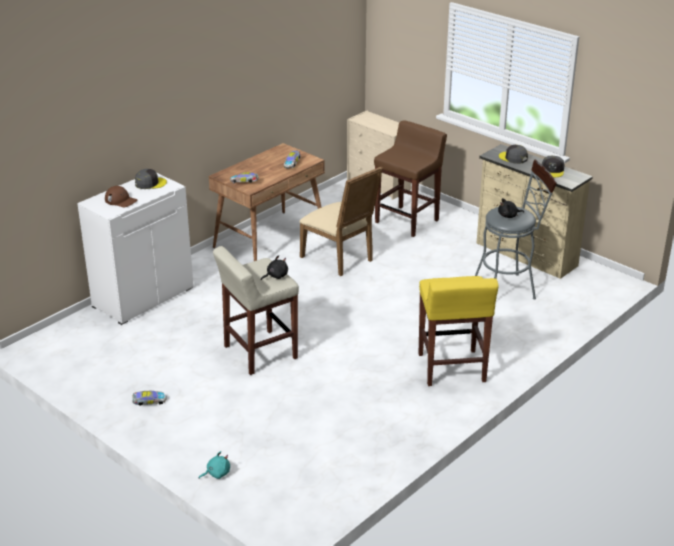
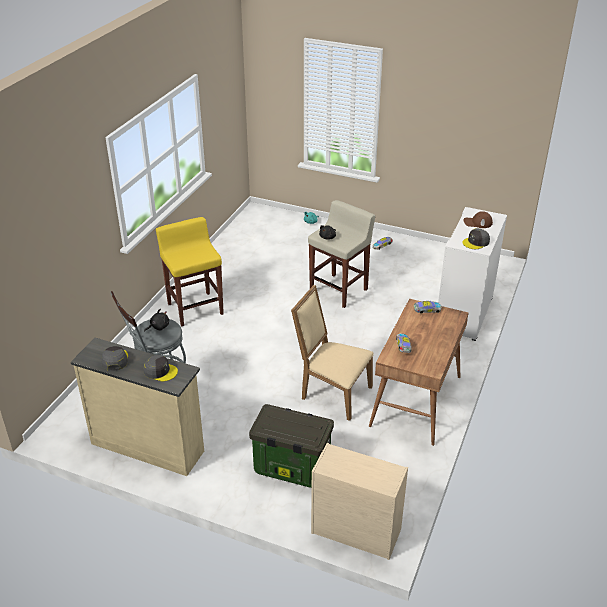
camera: 160 degrees right, 5 degrees up
(407, 221) = (291, 468): brown stool -> storage box

